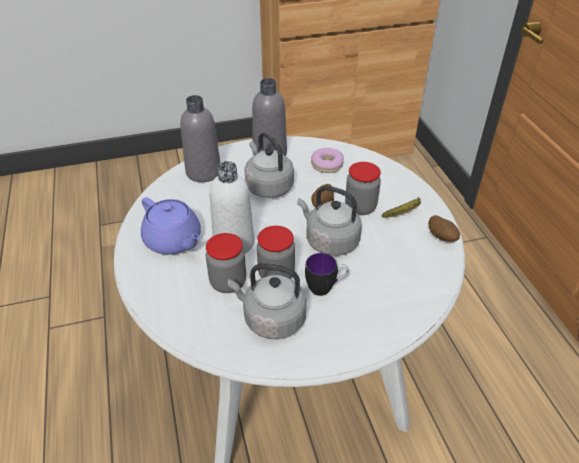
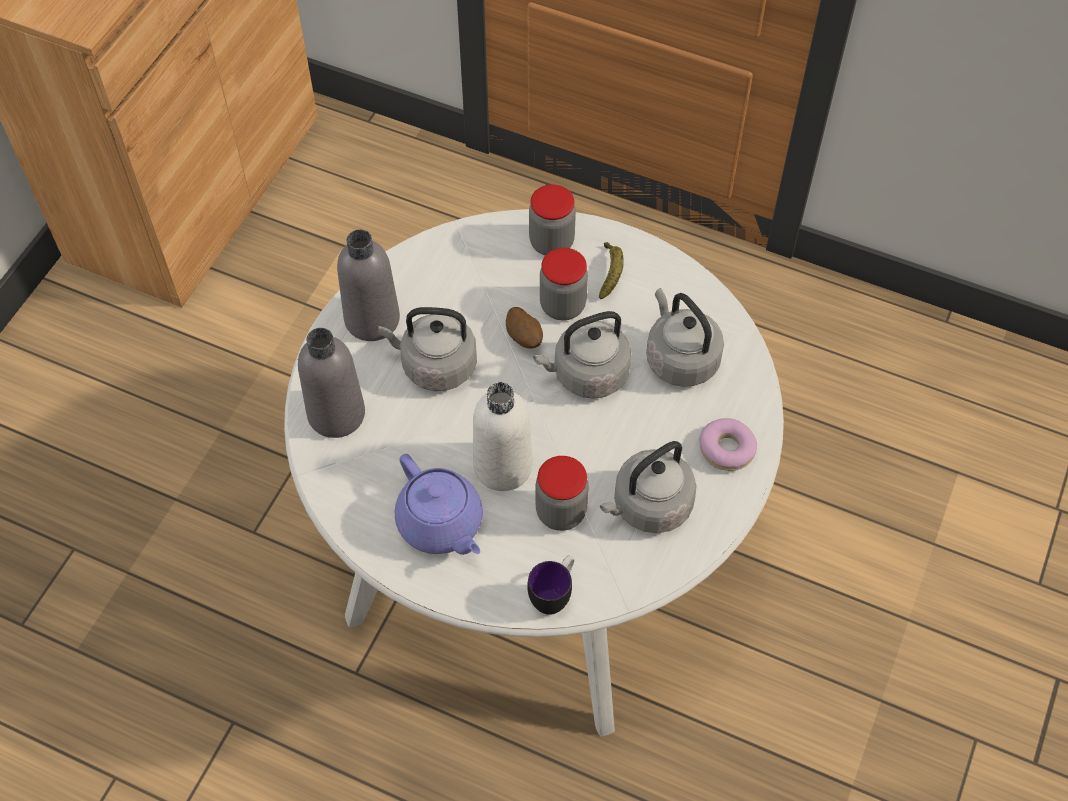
camera: 50 degrees left, 15 degrees up
(174, 241) = (441, 524): purple teapot -> purple teapot turned 60 degrees clockwise
(276, 275) = (591, 459): jar -> jar (551, 242)
(326, 288) = (651, 429): mug -> mug (554, 595)
(327, 165) = (456, 278): donut -> donut (726, 449)
(388, 272) = (680, 358): none -> grey kettle
(441, 237) = (677, 274): potato -> none

